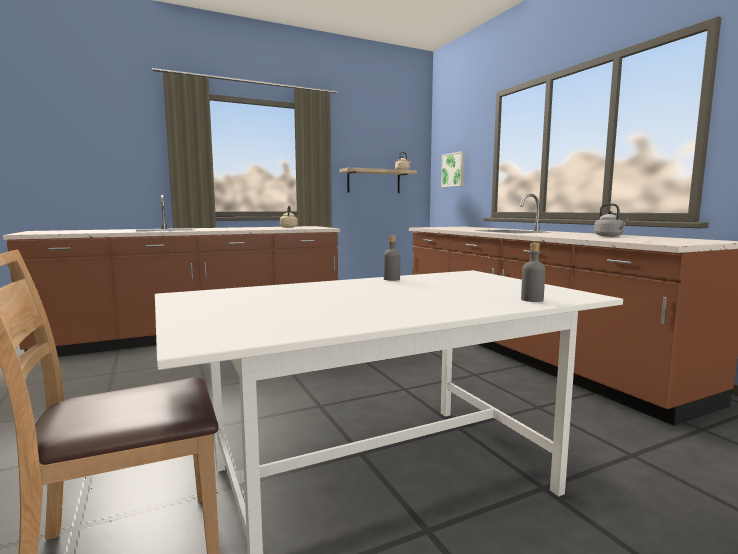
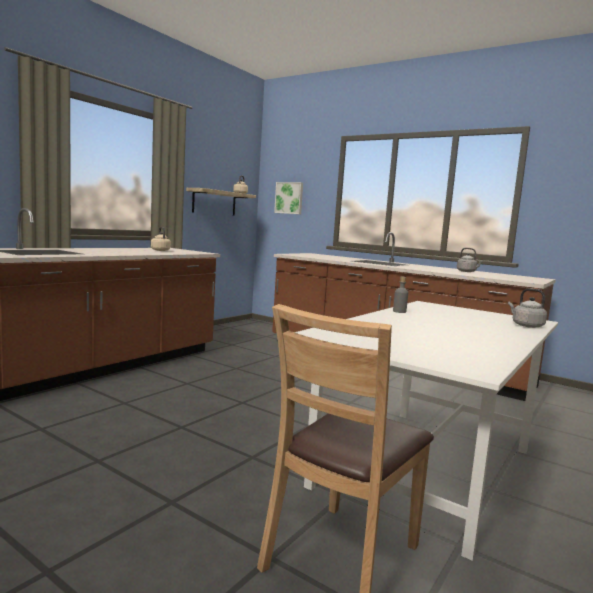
camera: 30 degrees left, 0 degrees up
(532, 300) = (526, 325): grey bottle -> grey kettle

